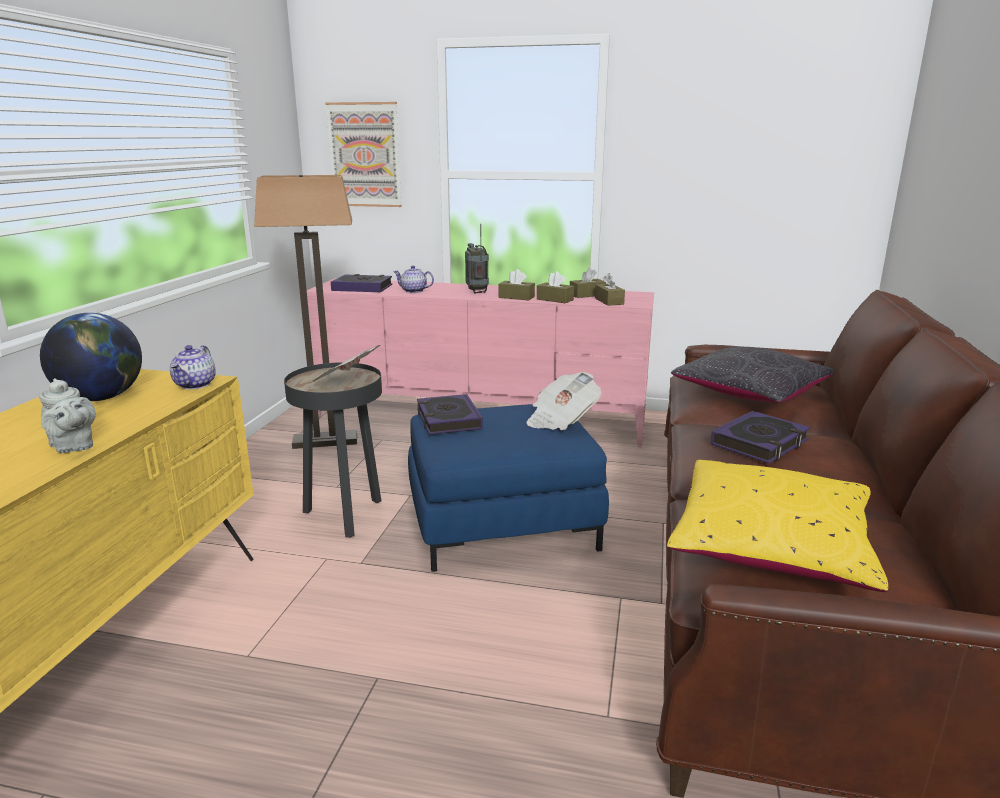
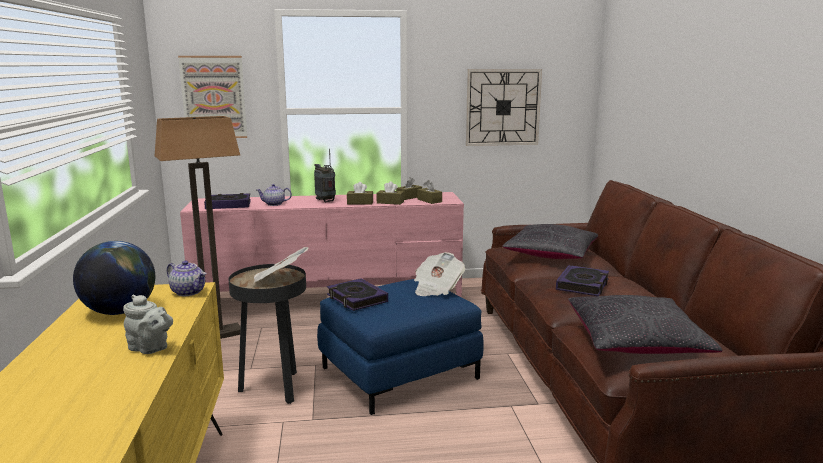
camera: 20 degrees left, 5 degrees down
(195, 385) = (189, 292): teapot -> teapot turned 45 degrees counterclockwise
(742, 175) = (503, 107): none -> wall clock
(771, 546) = (635, 342): yellow pillow -> black pillow

